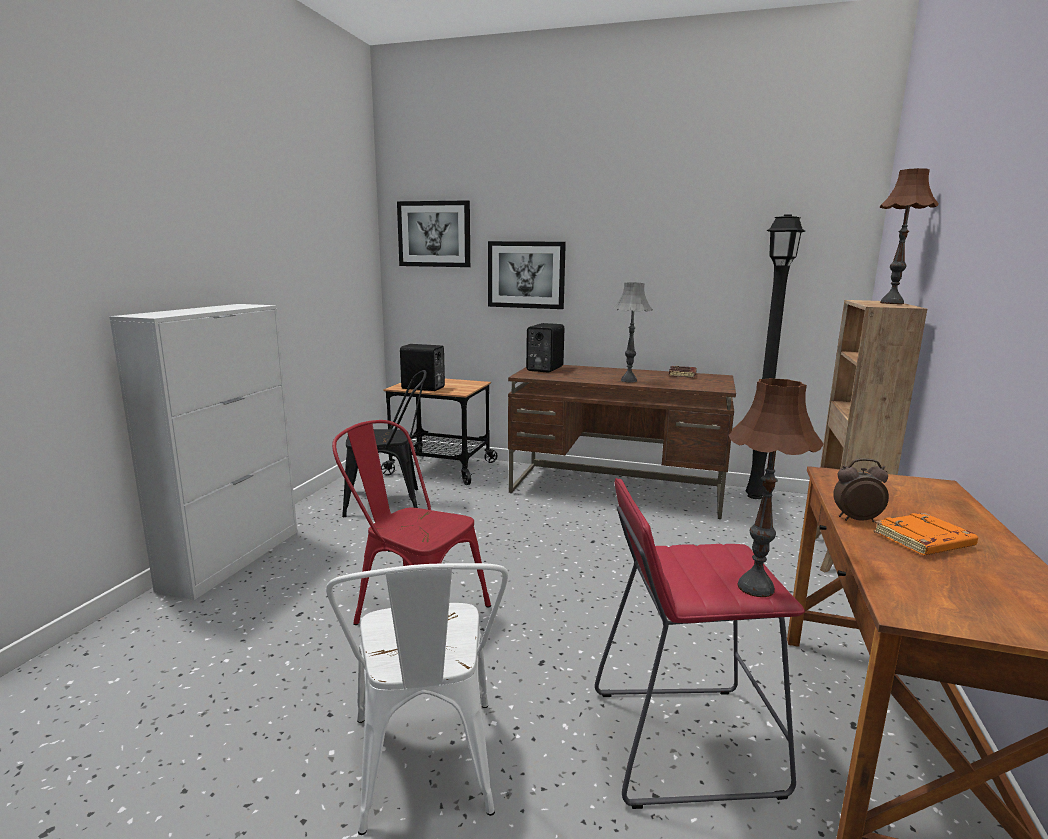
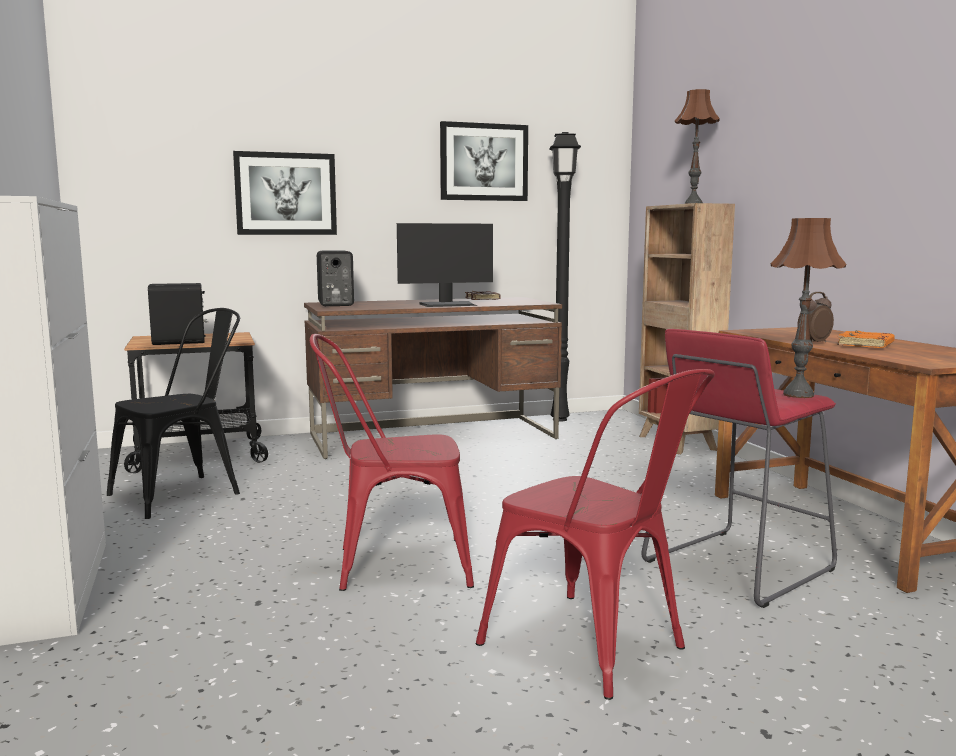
camera: 35 degrees left, 5 degrees down
(425, 773) = (596, 649): white chair -> red chair
(434, 234) = (150, 139): picture -> picture (484, 162)
(628, 380) = (448, 304): grey table lamp -> monitor

